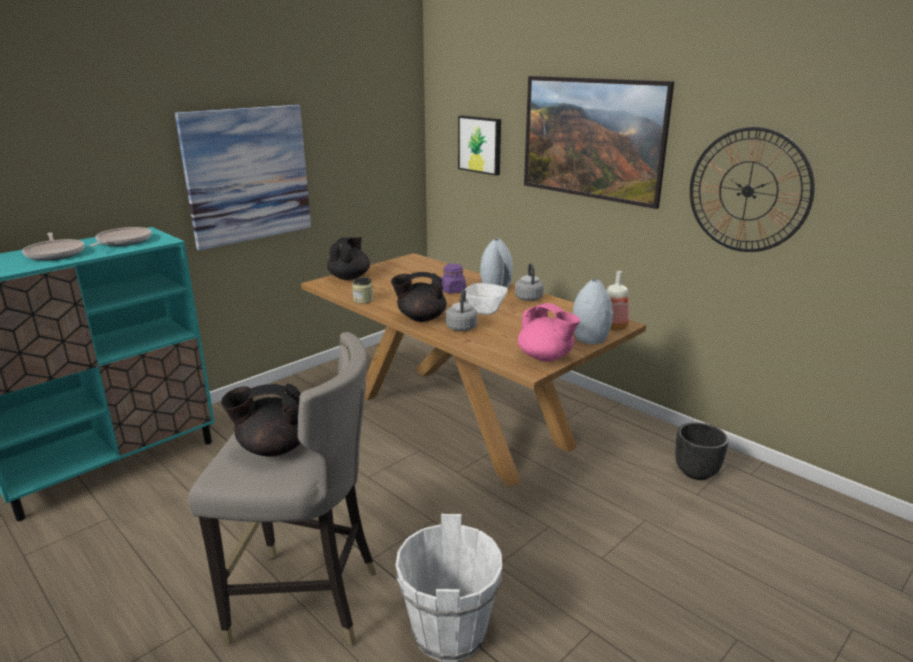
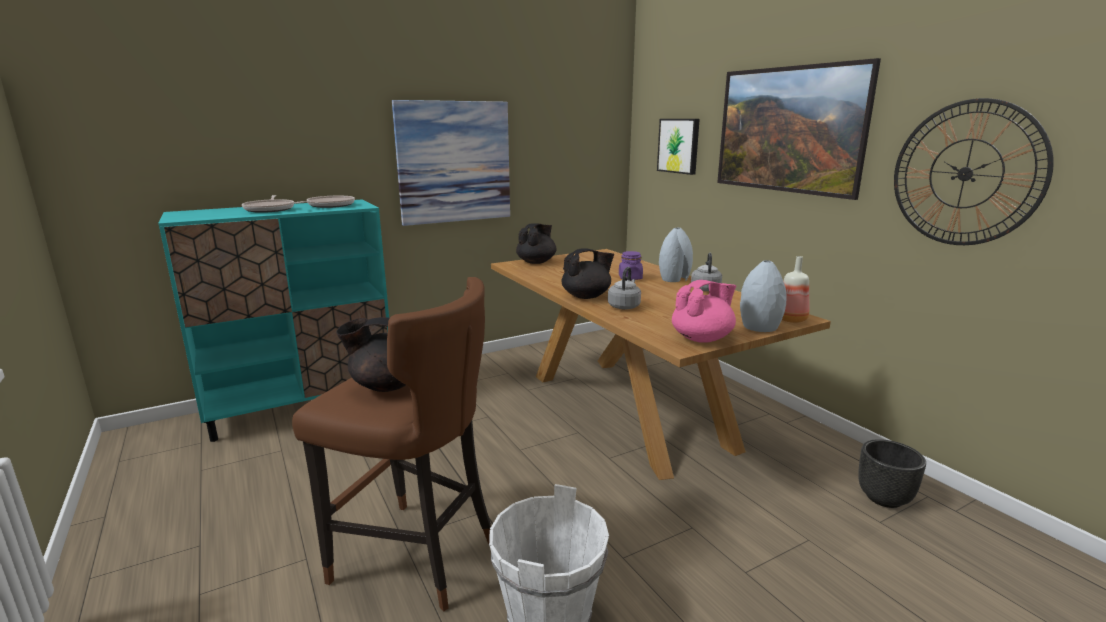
camera: 15 degrees right, 5 degrees down
(307, 602) = (417, 557): grey stool -> brown stool
(363, 300) = (539, 279): jar -> none
(420, 318) = (587, 296): black teapot -> black teapot turned 150 degrees clockwise
(484, 310) = (654, 295): bowl -> none
(546, 357) = (702, 338): pink teapot -> pink teapot turned 90 degrees counterclockwise

